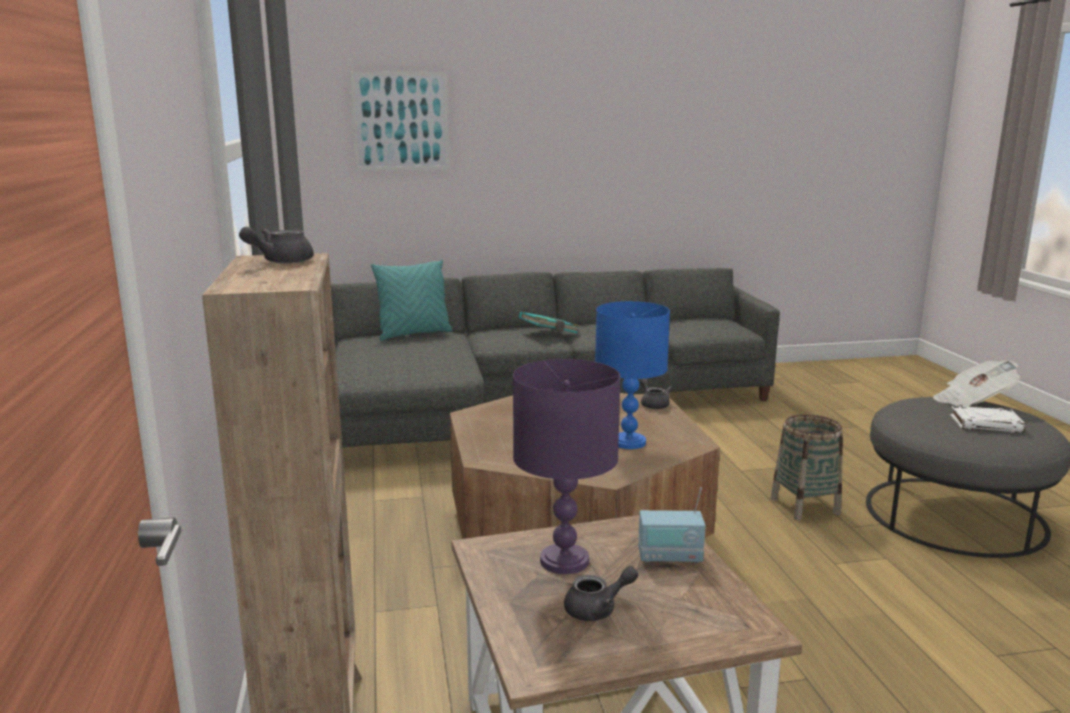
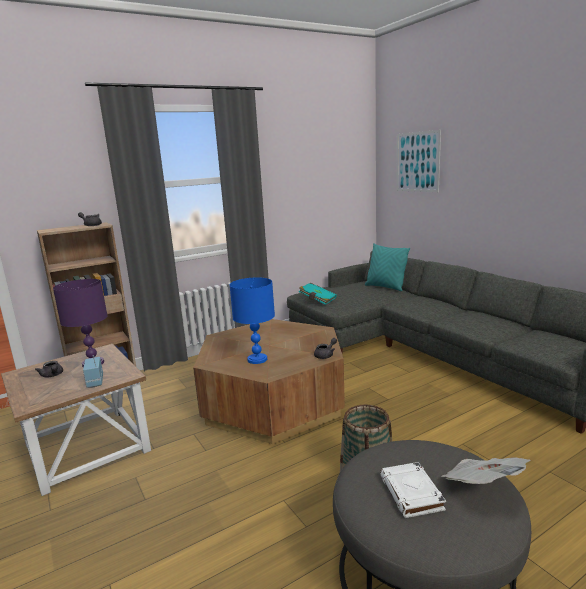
camera: 70 degrees right, 0 degrees up
(549, 333) = (440, 309): turquoise book -> turquoise book (317, 300)

